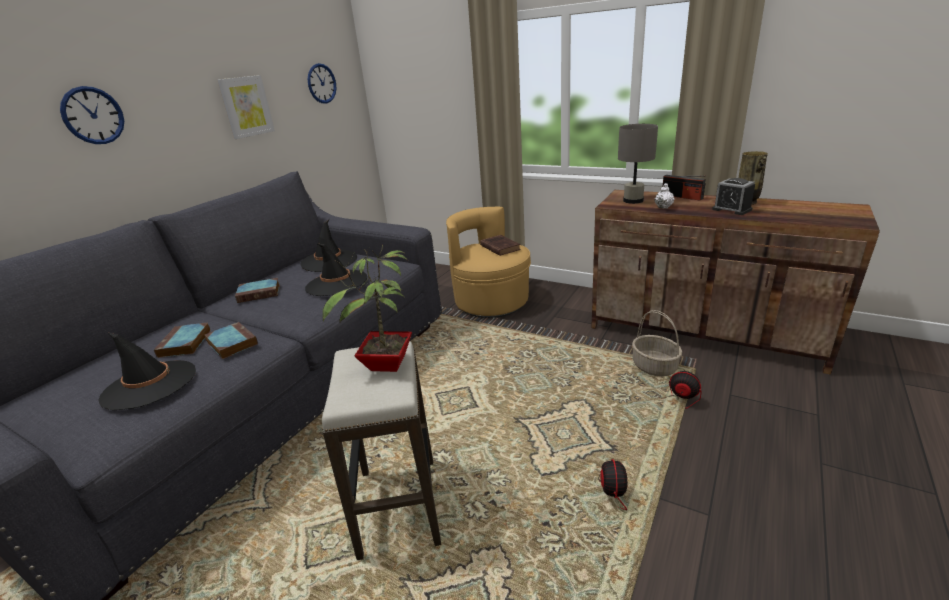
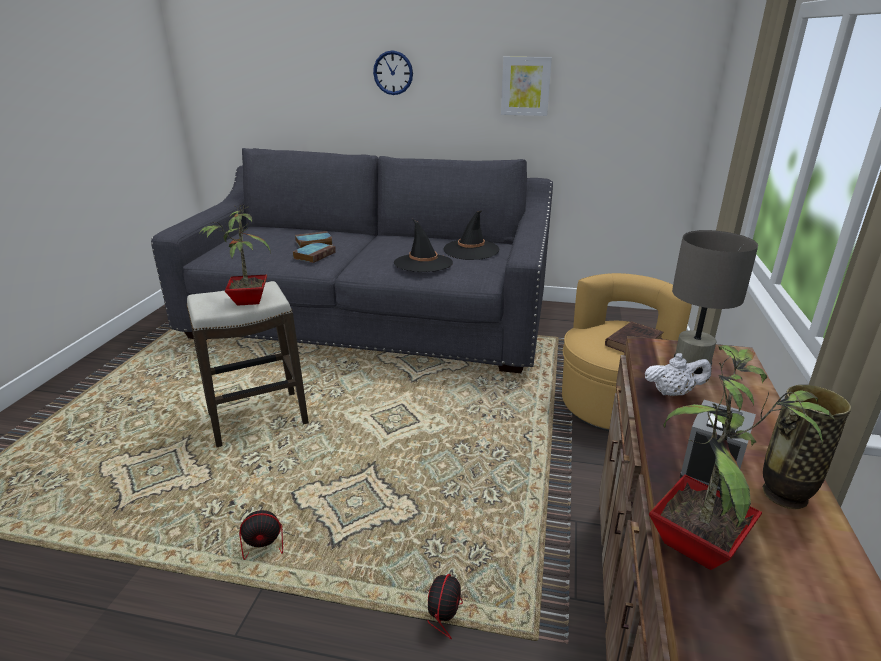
camera: 70 degrees right, 0 degrees up
(150, 385) = (263, 249): black hat -> none
(260, 293) = (396, 243): book -> none
(321, 83) = (638, 75): wall clock -> none
(655, 367) = (522, 585): basket -> none
(682, 197) = (760, 413): radio -> none
(789, 218) = (701, 547): none -> potted plant

